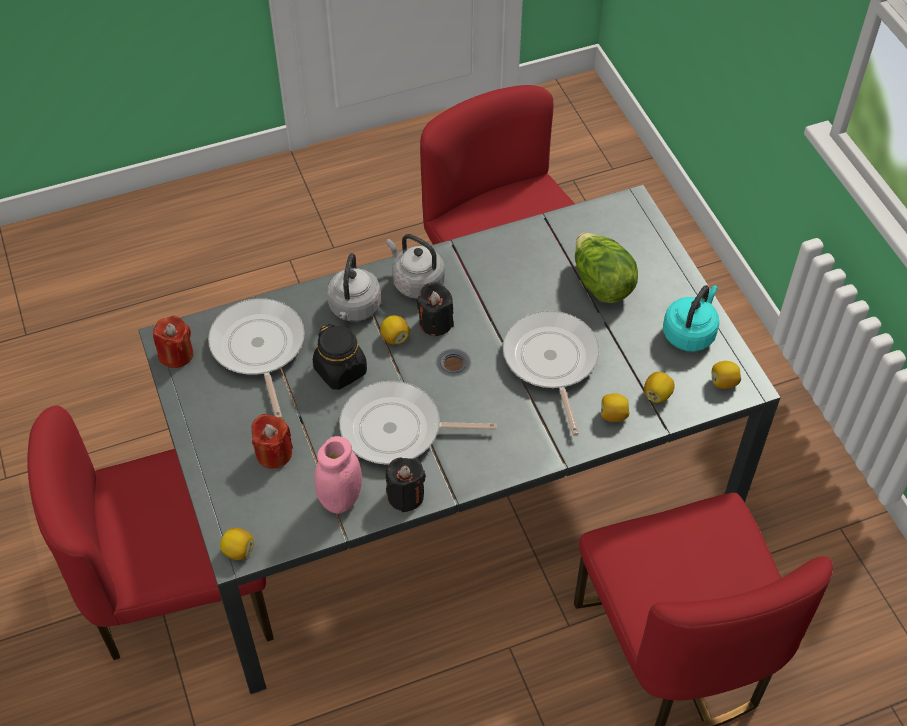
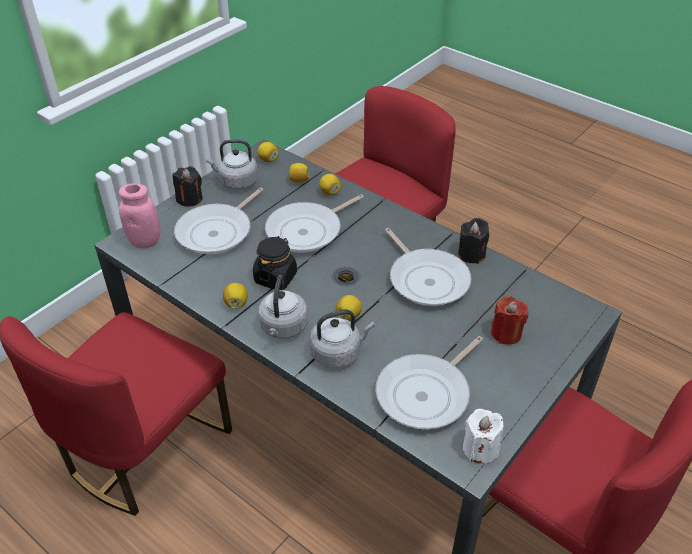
camera: 120 degrees left, 10 degrees down
(176, 354) = (480, 449): red candle -> white candle
(238, 551) = (591, 313): lemon -> lemon (236, 303)
(340, 371) = (404, 332): black jar -> black jar (275, 277)
(341, 499) = (504, 282): pink jar -> pink jar (145, 241)
(435, 323) = (316, 299): black candle -> black candle (189, 199)
(601, 284) = (217, 231): lettuce -> frying pan
(690, 333) = (236, 182): turquoise kettle -> grey kettle

